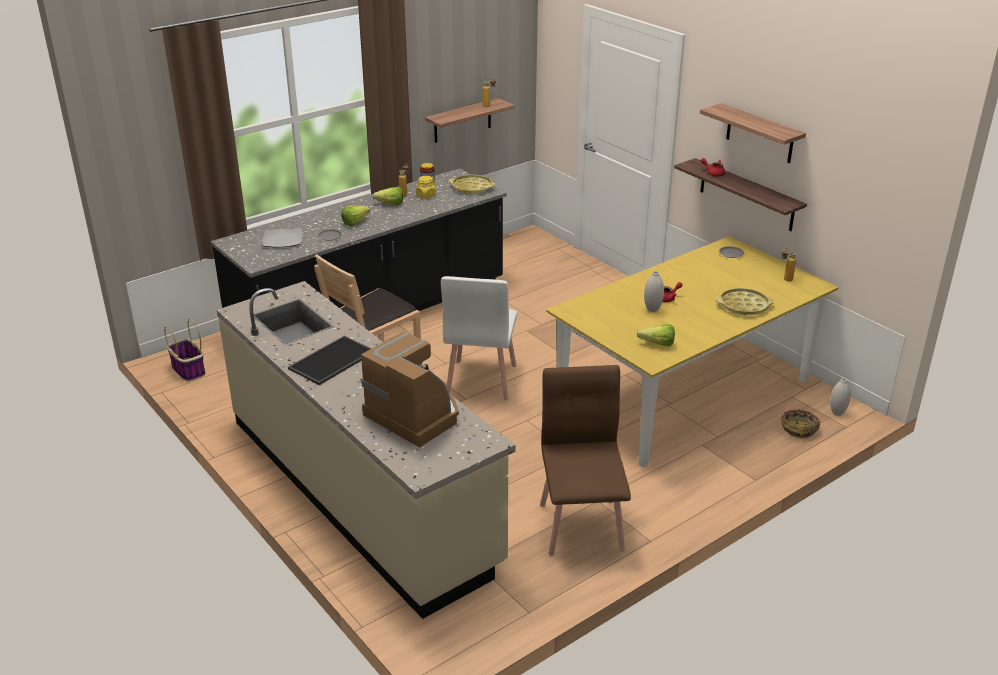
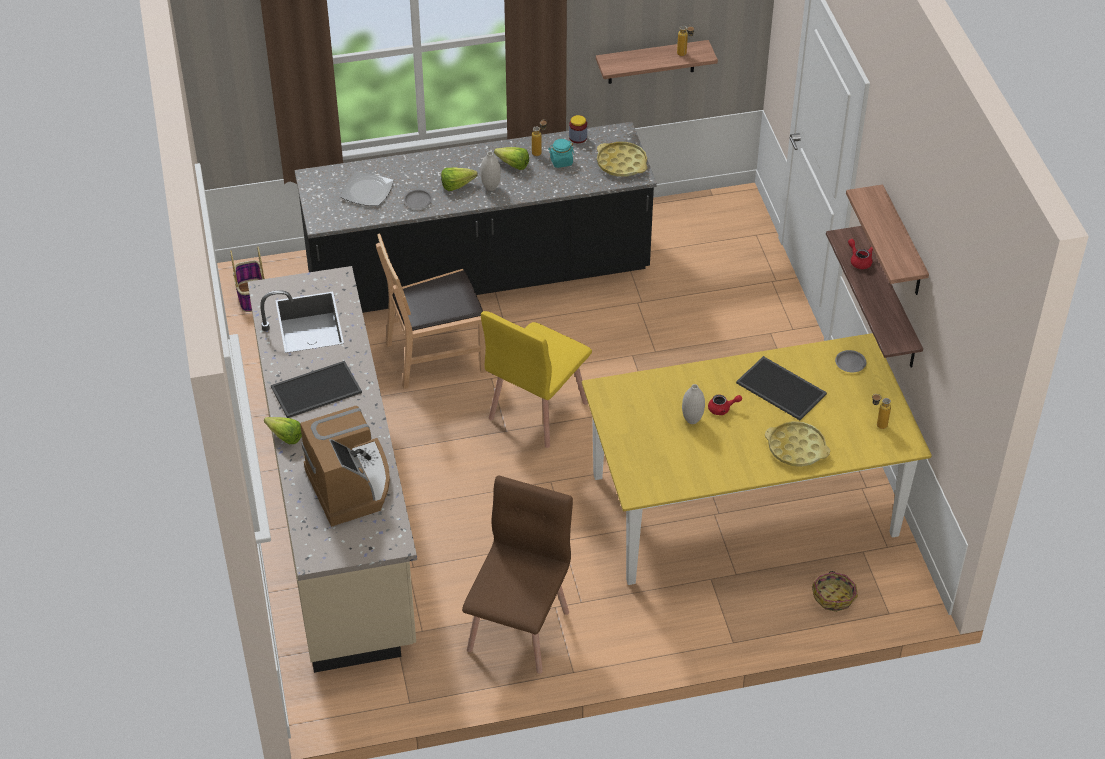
camera: 25 degrees right, 15 degrees up
(426, 196) = (561, 161): yellow jar -> turquoise jar
(480, 380) = (537, 411): white chair -> yellow chair
(654, 344) = (657, 469): lettuce -> lettuce (283, 435)
(699, 277) = (782, 388): none -> tray
(837, 413) = (894, 592): white vase -> white vase (491, 187)

